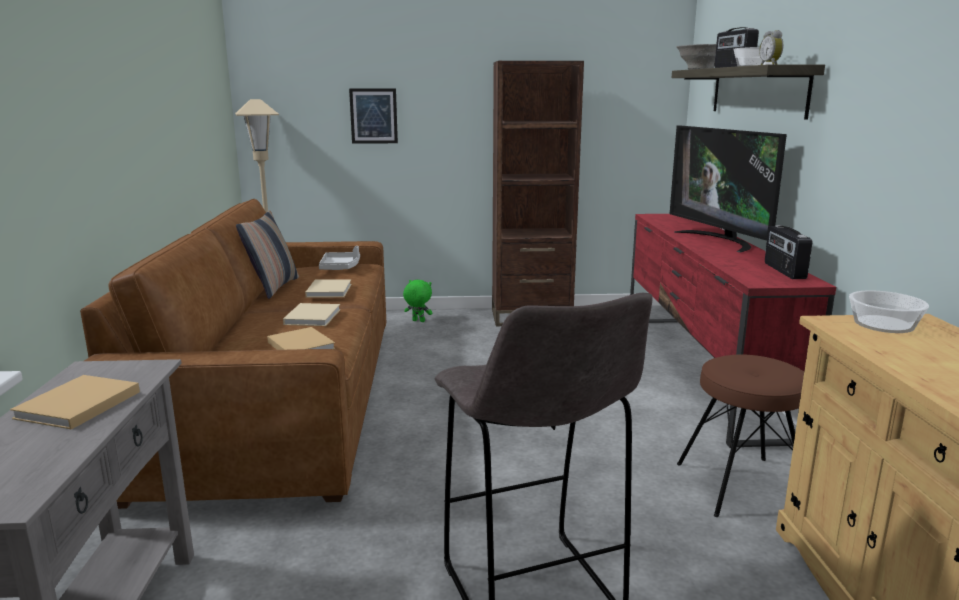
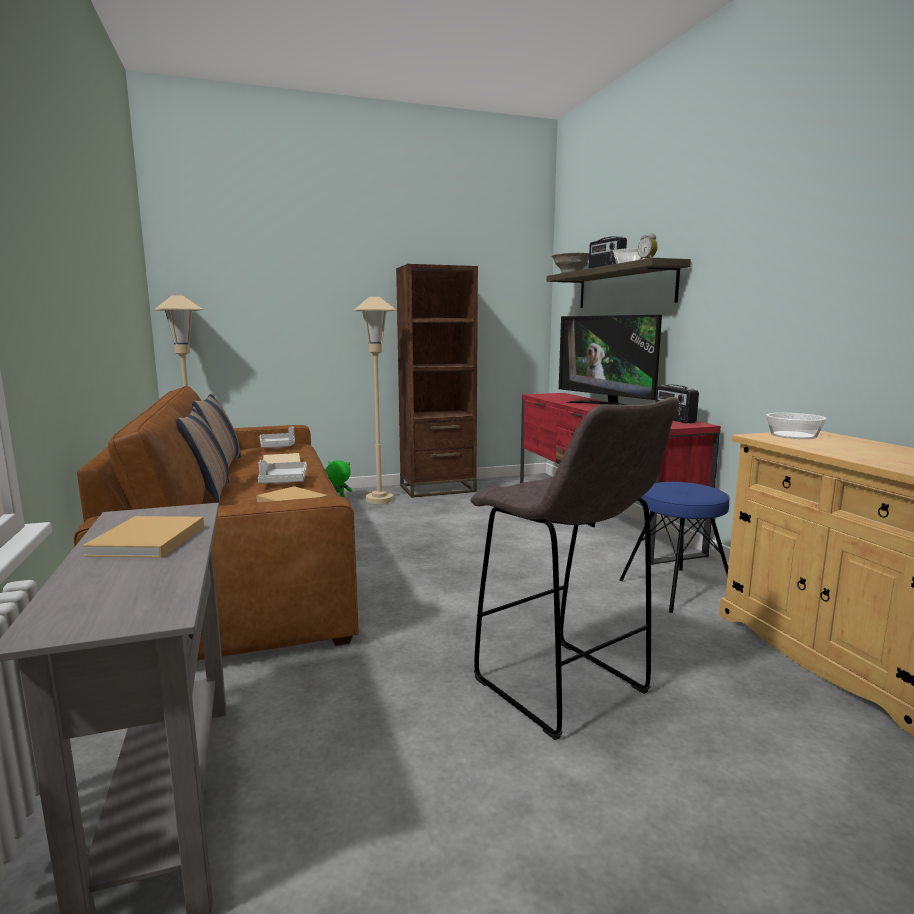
camera: 15 degrees left, 5 degrees down
(238, 324) = (209, 492): none -> pillow
(313, 316) = (284, 481): beige book -> grey tray
(373, 116) = (289, 313): picture -> none
(460, 326) = (379, 500): none -> beige floor lamp
(741, 486) = (676, 589): brown stool -> blue stool

